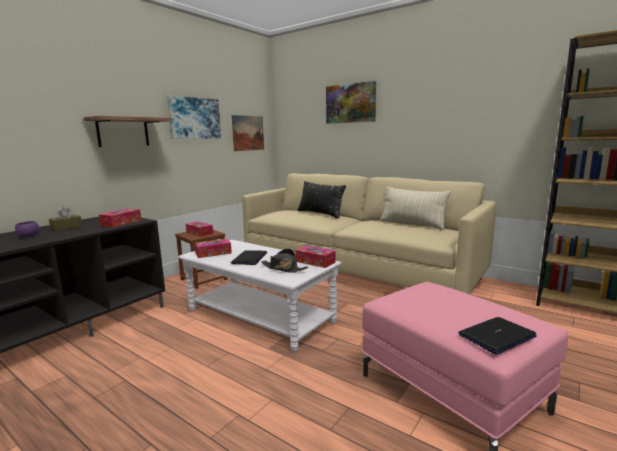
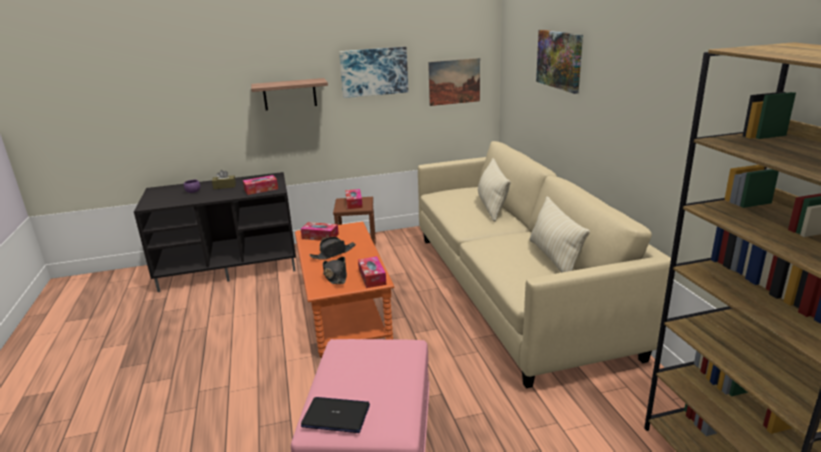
camera: 40 degrees right, 10 degrees up
(249, 258) = (333, 253): laptop -> black hat
(260, 317) = (345, 311): white coffee table -> orange coffee table
(320, 214) = (492, 207): black pillow -> beige pillow

